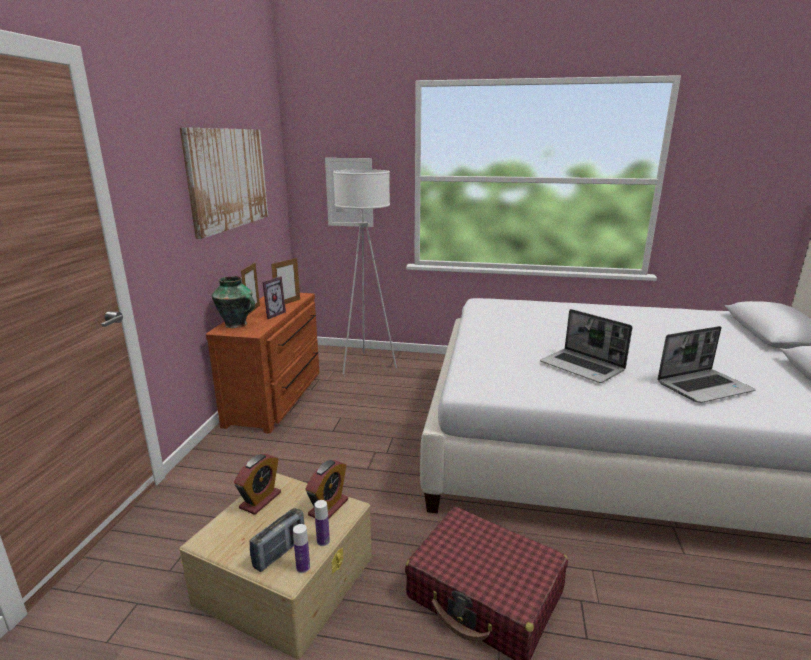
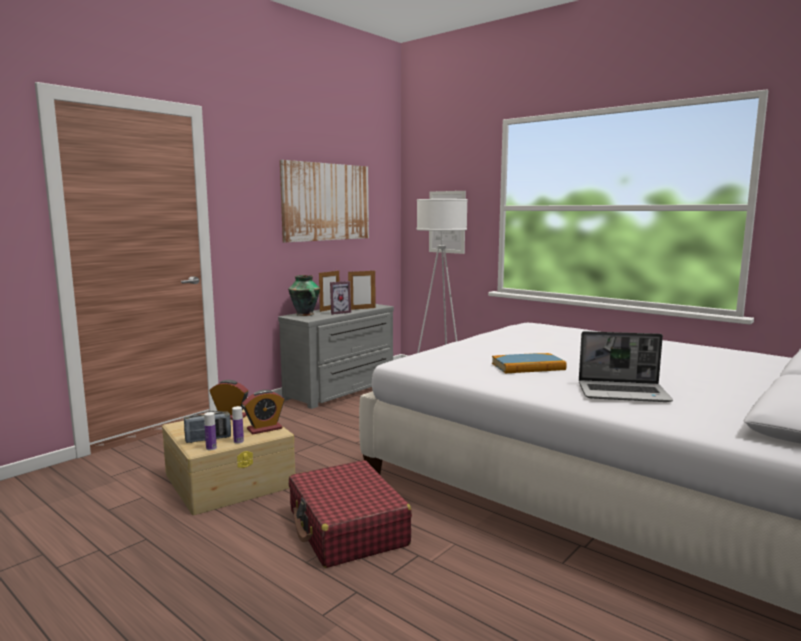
camera: 30 degrees right, 10 degrees down
(260, 500) = (230, 416): alarm clock -> alarm clock turned 135 degrees counterclockwise
(278, 397) = (342, 390): brown dresser -> grey dresser
(583, 367) = (528, 366): laptop -> book

